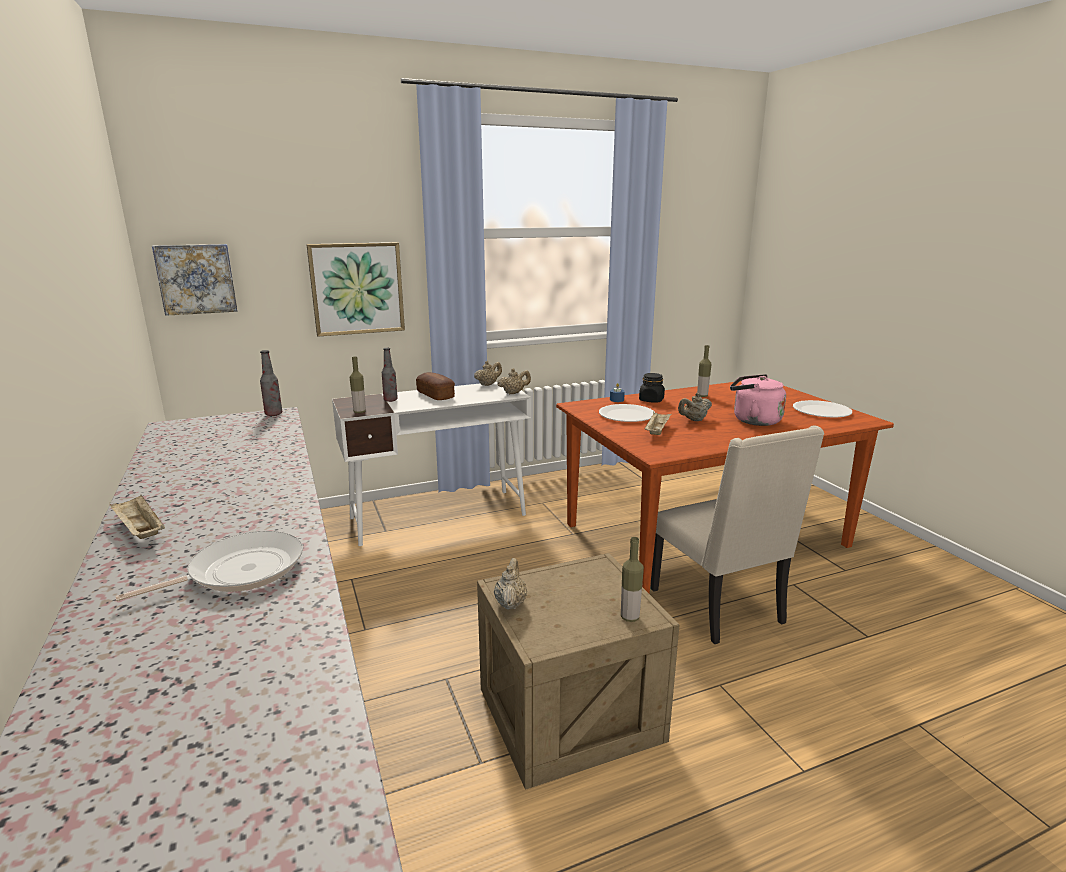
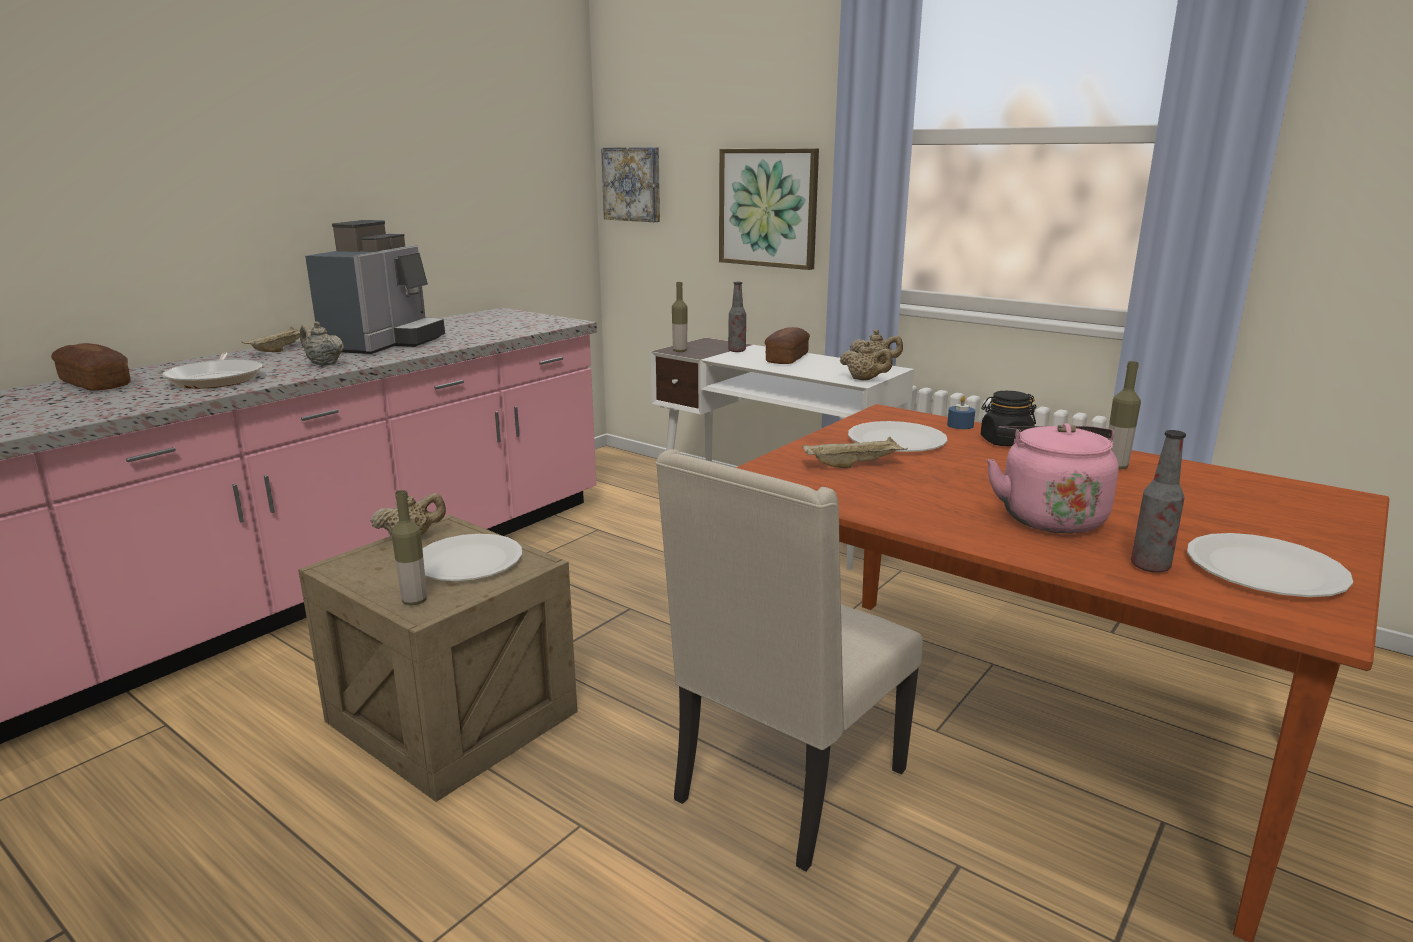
camera: 60 degrees right, 0 degrees up
(118, 655) = (95, 384): none -> bread
(219, 481) = (384, 343): none -> coffee machine
(240, 571) = (217, 379): frying pan -> frying pan turned 45 degrees clockwise
(273, 414) = (563, 321): bottle -> bottle (1150, 567)
(578, 586) = (468, 560): none -> white plate
(694, 420) = (957, 478): beige teapot -> beige teapot (323, 364)

